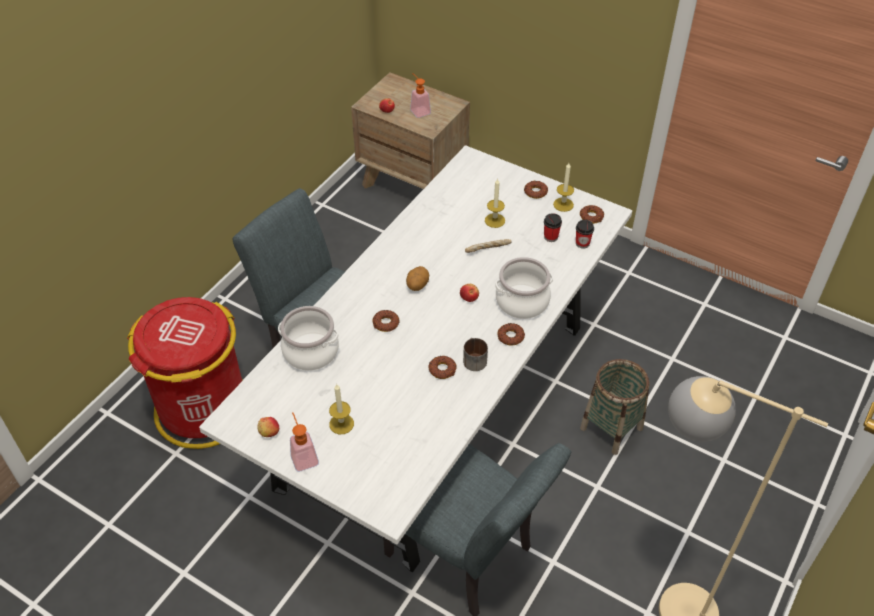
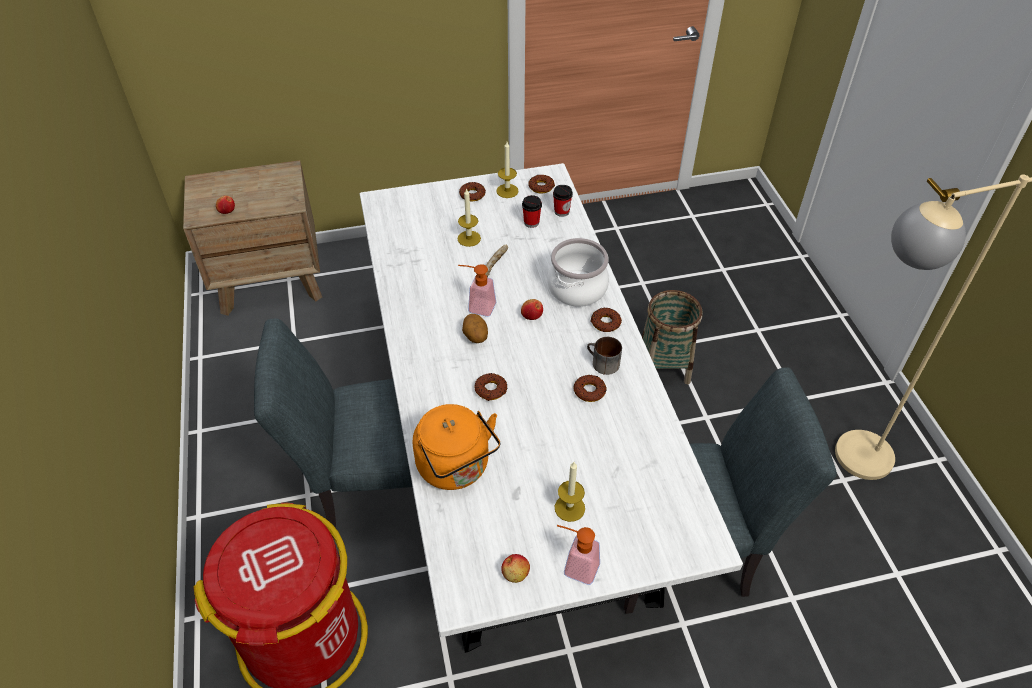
camera: 45 degrees left, 0 degrees up
(310, 352) = (456, 468): cooking pot -> orange kettle
(418, 110) = (259, 193): soap dispenser -> soap dispenser (477, 306)

